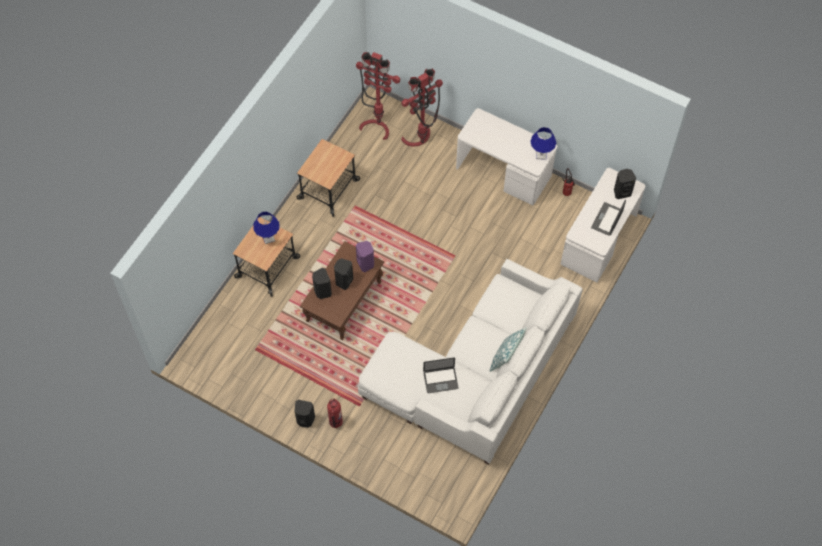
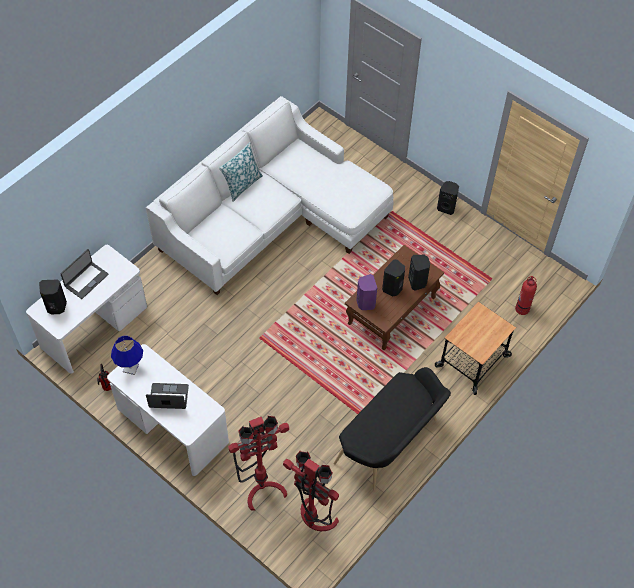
camera: 170 degrees left, 5 degrees down
(268, 238) = (473, 337): blue table lamp -> none
(328, 189) = (390, 443): cart -> black bench
(335, 421) = (417, 201): fire extinguisher -> fire extinguisher (522, 308)
(440, 380) = (312, 172): laptop -> laptop (168, 396)

